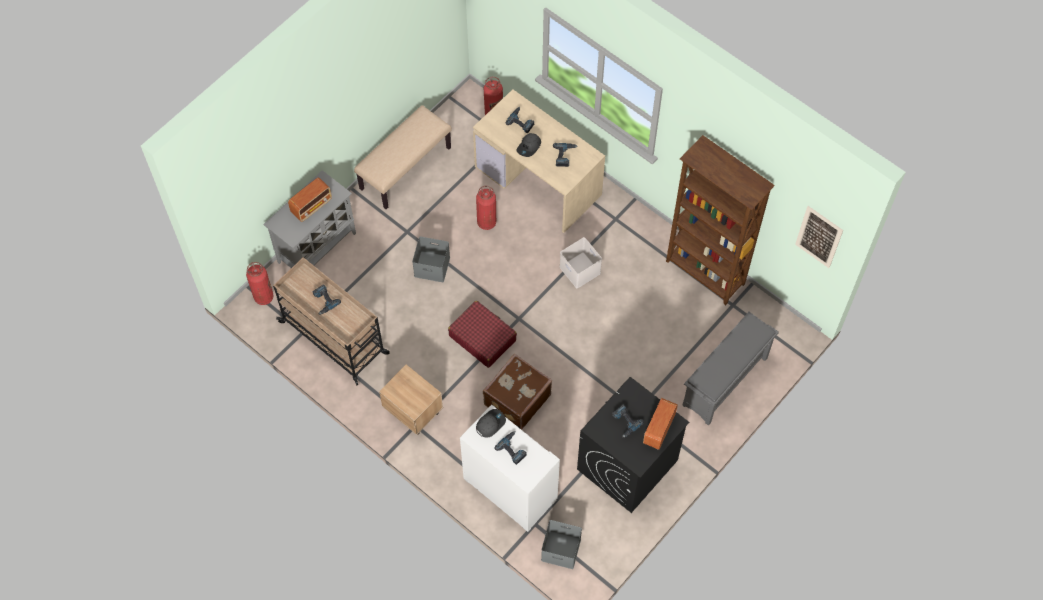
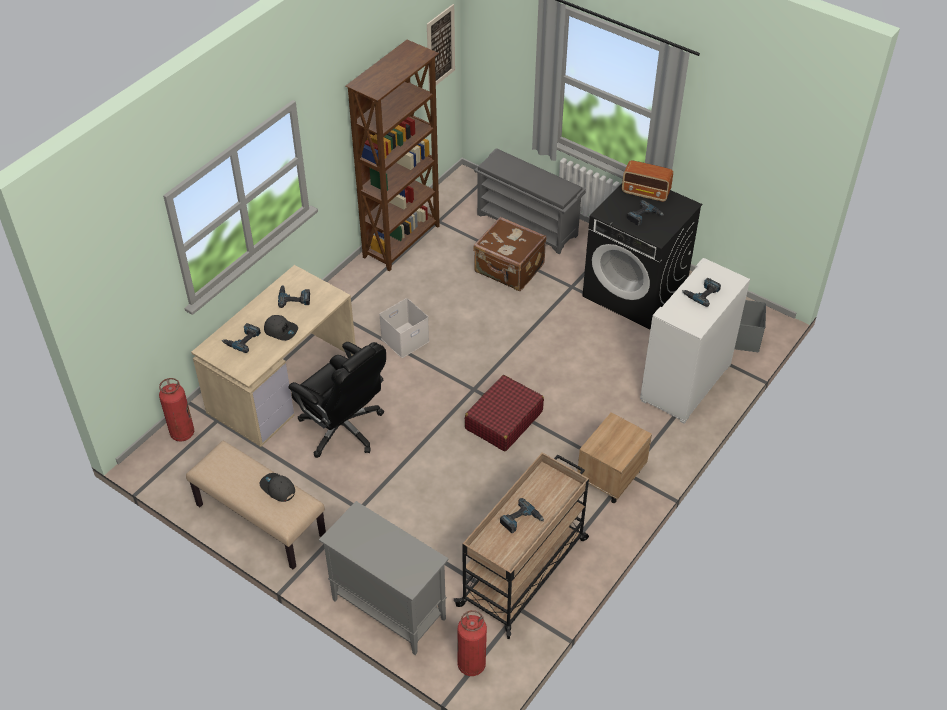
camera: 95 degrees left, 15 degrees down
(312, 206) = (379, 543): radio -> none
(431, 267) = (410, 478): grey storage box -> none
(486, 222) = (343, 428): fire extinguisher -> black office chair
(490, 424) = (677, 314): grey cap -> grey cap (277, 489)
(516, 399) = (577, 384): brown suitcase -> brown suitcase (509, 269)

